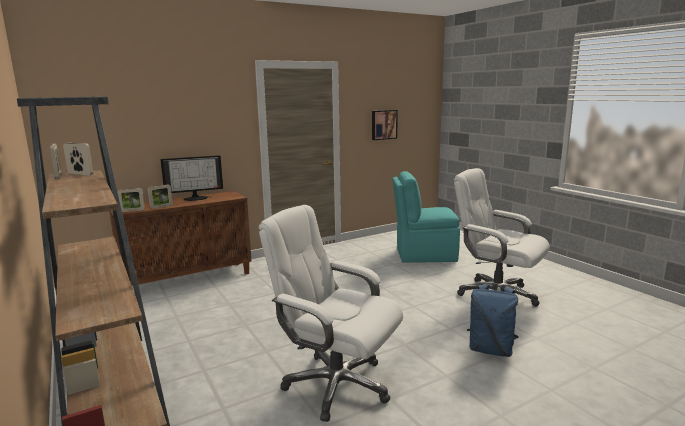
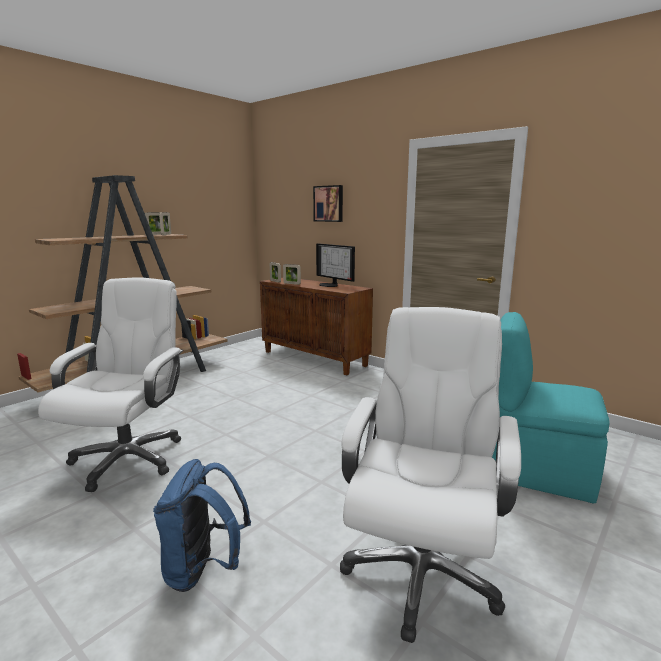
camera: 70 degrees right, 0 degrees up
(383, 124) = (612, 232): picture -> picture (329, 203)
(424, 255) = (531, 468): turquoise chair -> turquoise chair turned 45 degrees counterclockwise

